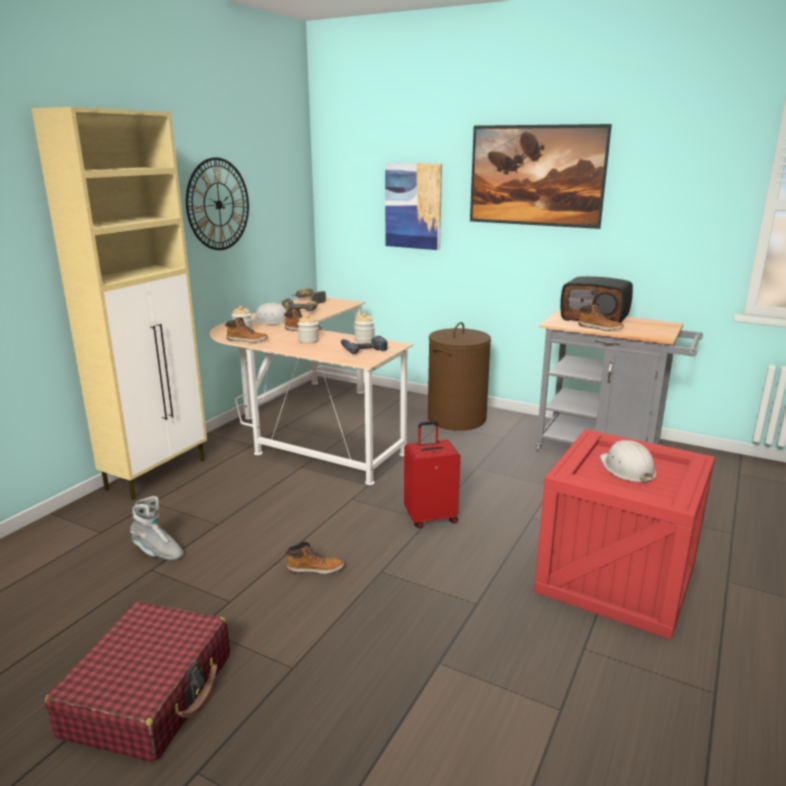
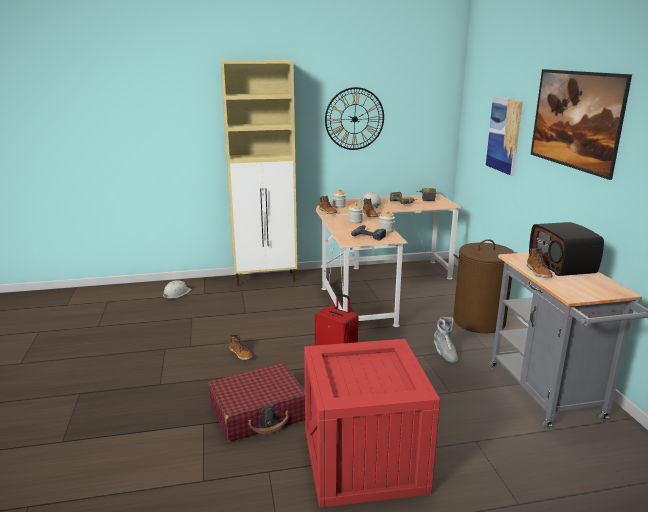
camera: 50 degrees right, 0 degrees up
(150, 694) = (113, 360): red suitcase -> red suitcase (259, 413)
(158, 552) = (205, 312): grey boot -> grey boot (444, 354)
(627, 468) = (369, 372): white hard hat -> white hard hat (176, 293)

